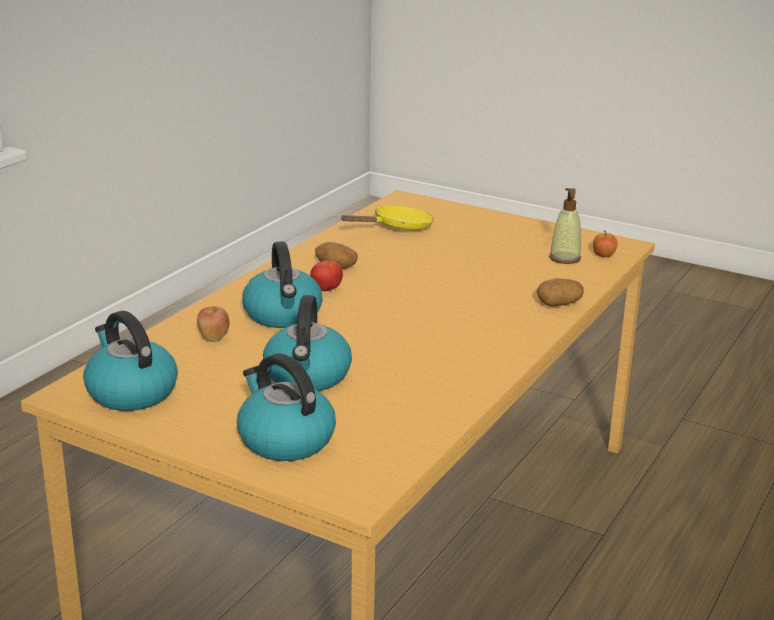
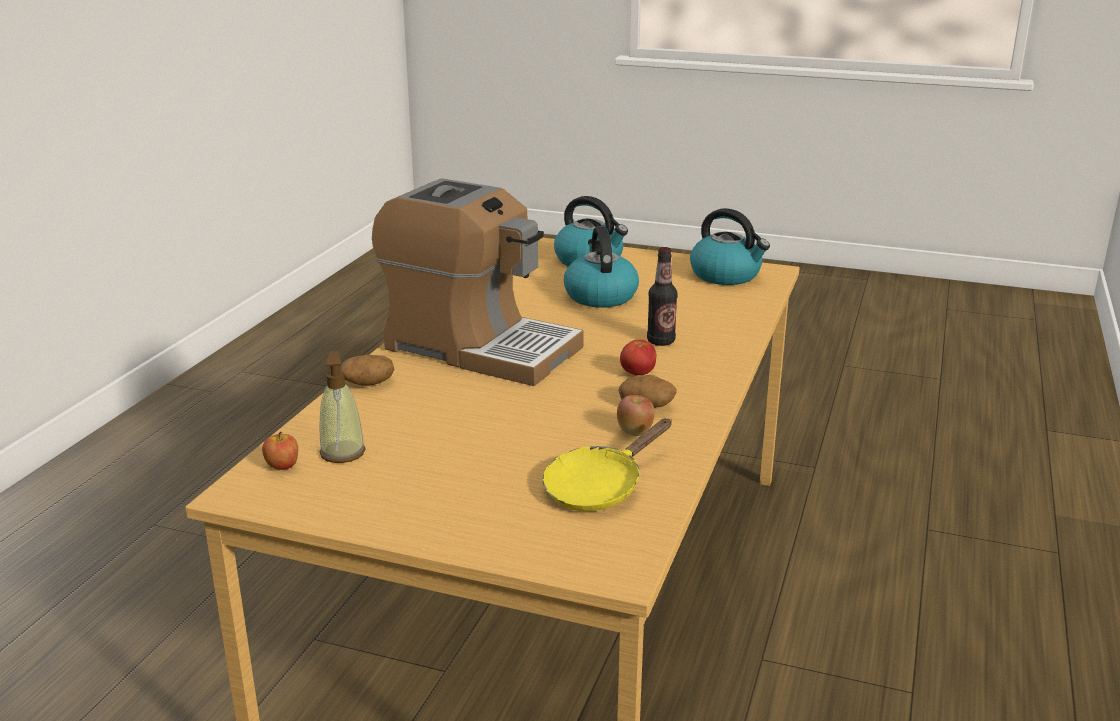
camera: 170 degrees right, 0 degrees up
(213, 338) = (706, 316): apple -> apple (635, 432)
(283, 315) = (660, 341): kettle -> bottle
(458, 326) = (479, 347): none -> coffee machine

